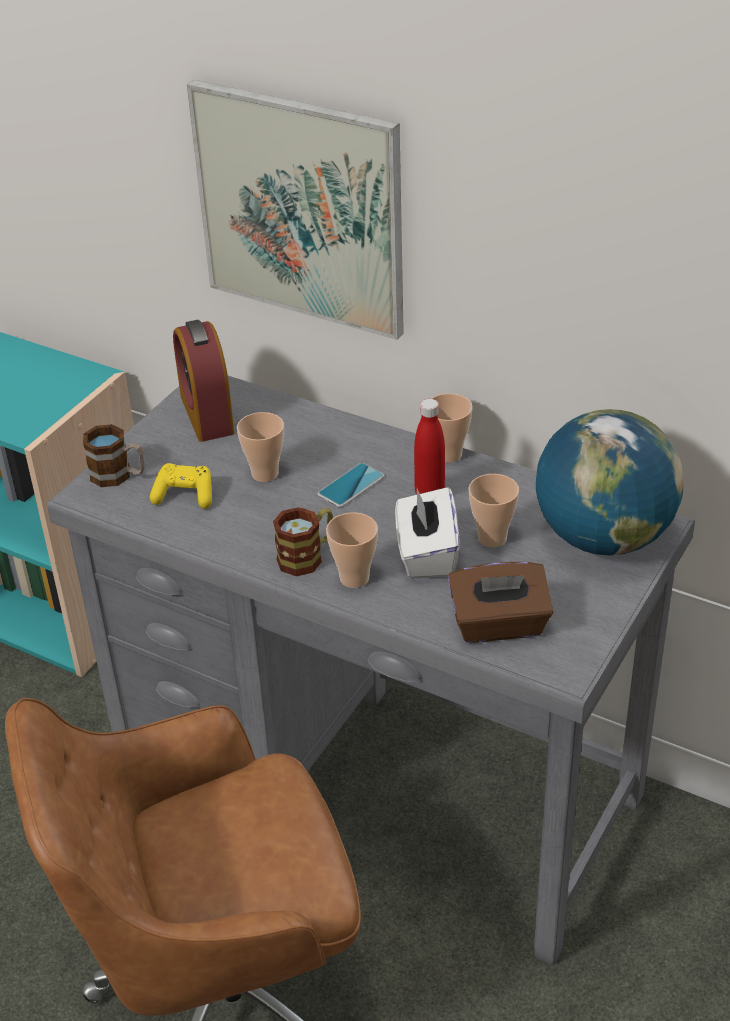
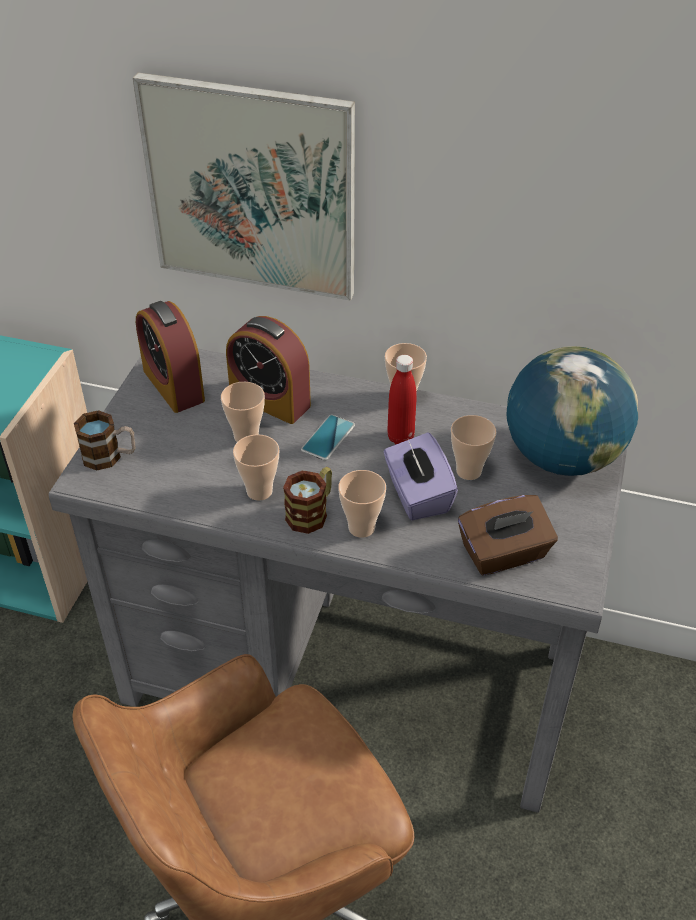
camera: 15 degrees left, 5 degrees up
(185, 495) = (179, 468): yellow game controller -> none
(260, 528) = (259, 491): none -> cup
(302, 441) = (270, 400): none -> alarm clock
(426, 554) = (417, 495): white tissue box -> purple tissue box

